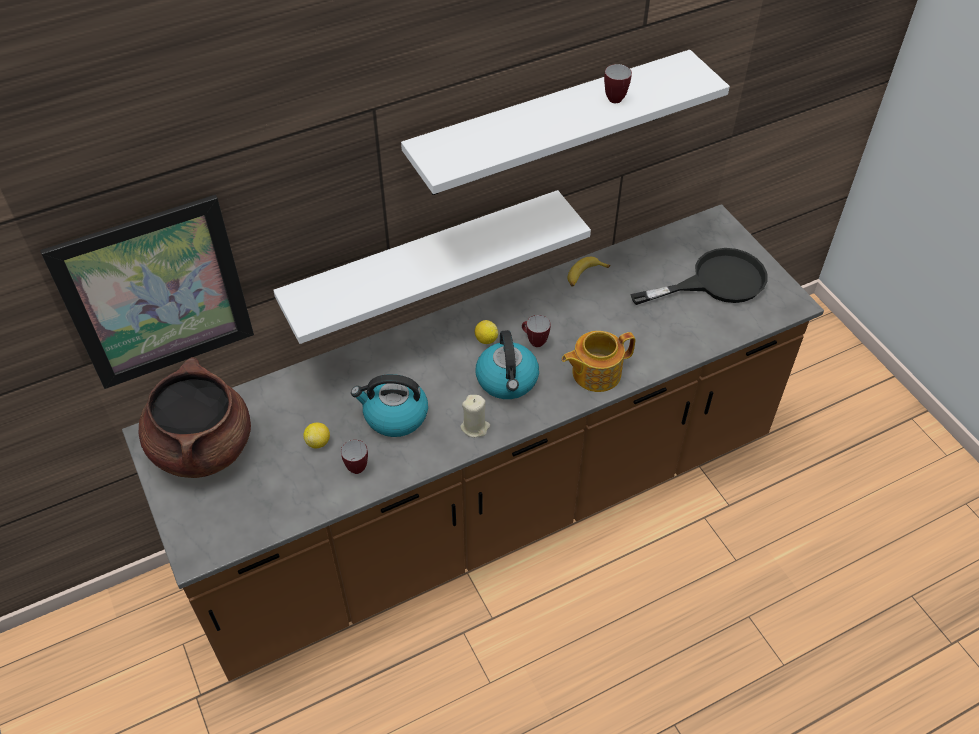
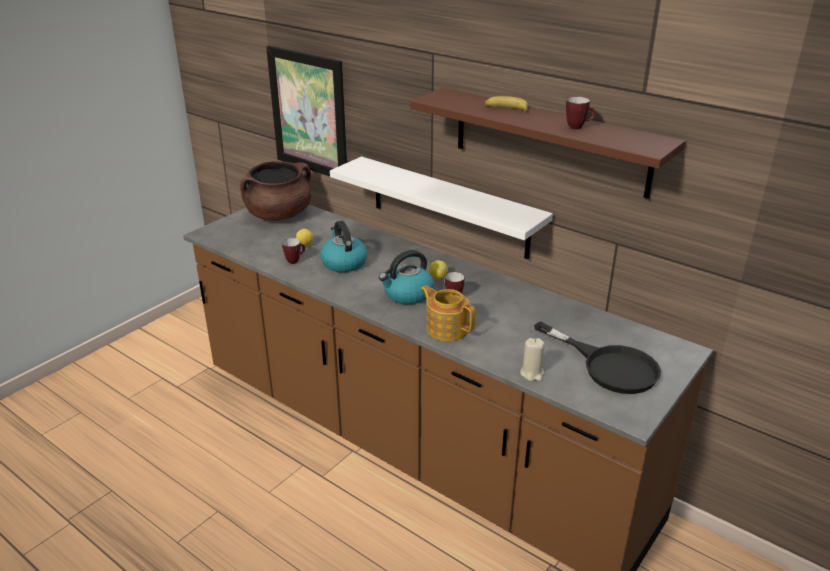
camera: 65 degrees right, 20 degrees down
(475, 427) = (355, 292): beige candle -> beige candle (532, 373)
(550, 124) = (549, 141): white shelf -> brown shelf
(584, 275) = (543, 301): banana -> banana (506, 109)

